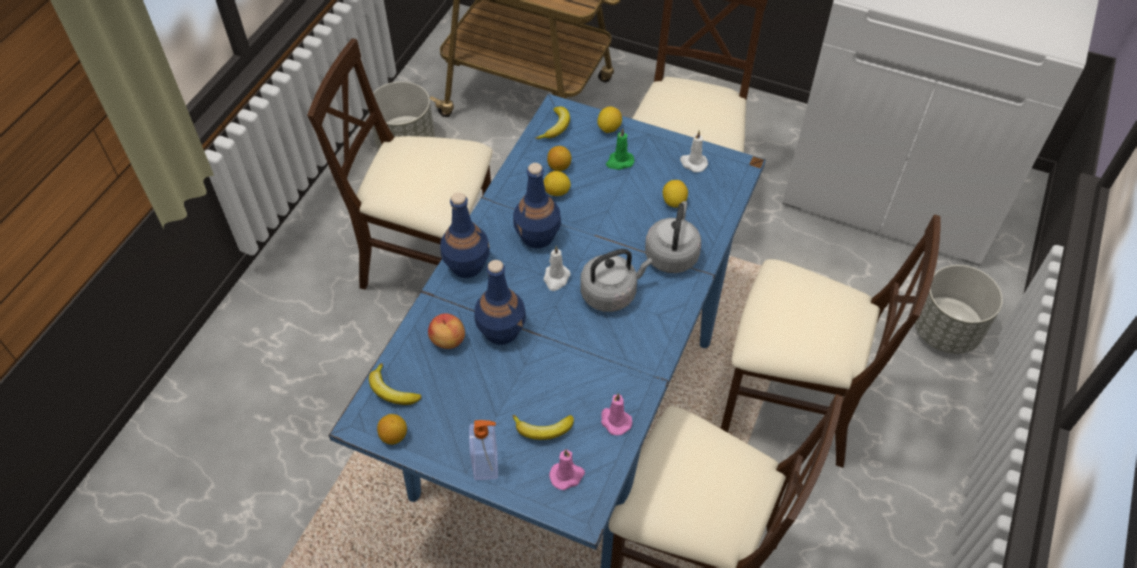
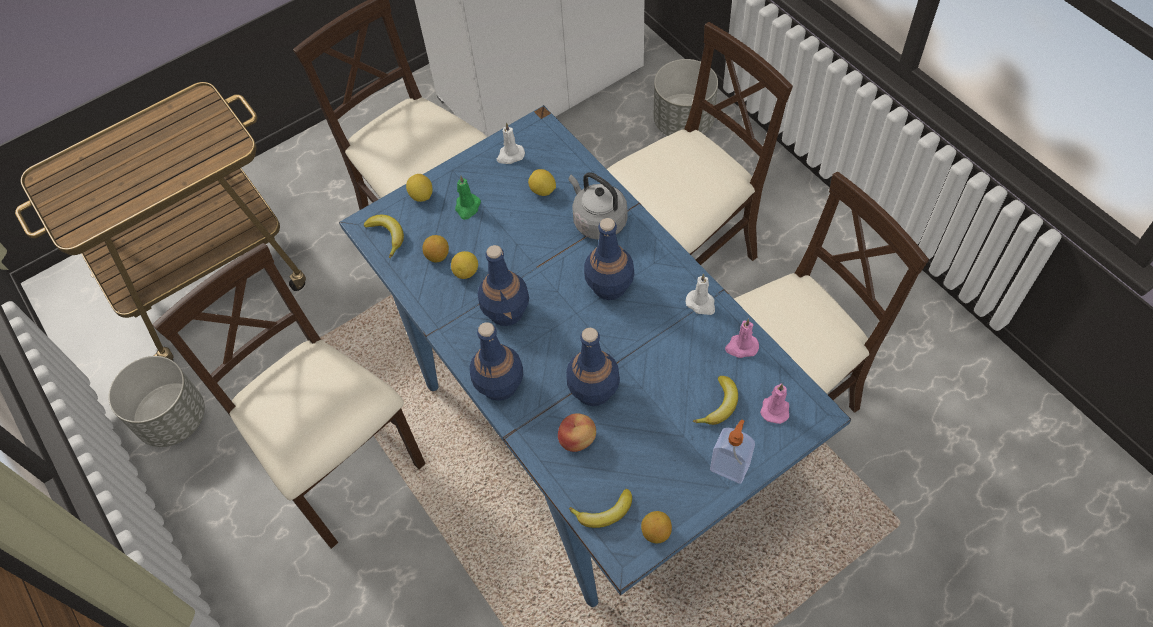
camera: 55 degrees left, 5 degrees up
(430, 264) = (342, 466): beige chair -> beige chair turned 90 degrees clockwise
(556, 278) = (565, 319): white candle -> white candle (701, 303)
(611, 293) = (609, 285): grey kettle -> blue bottle

